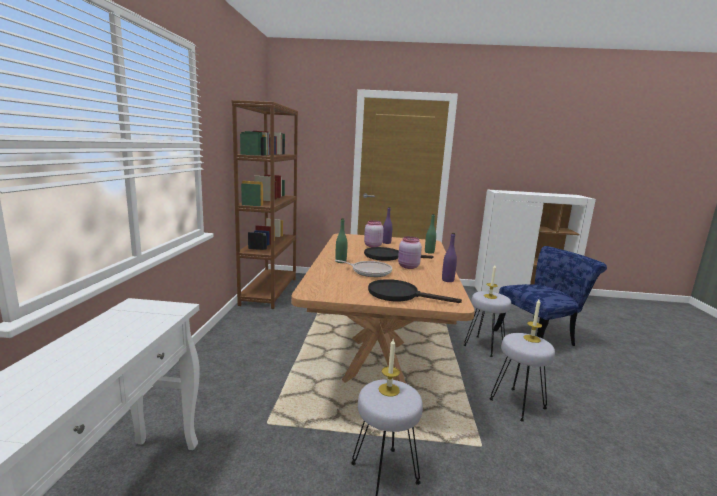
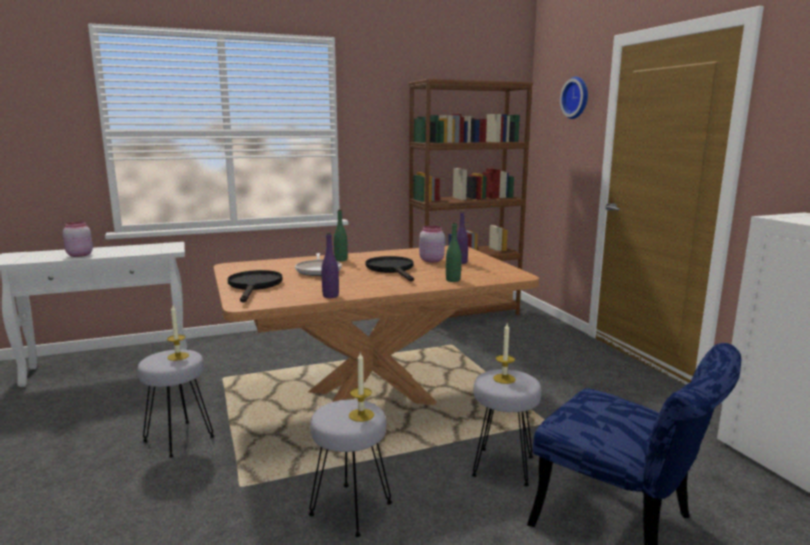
camera: 65 degrees right, 0 degrees up
(324, 125) = (577, 98): none -> wall clock
(408, 267) = (362, 279): pink jar -> pink jar (79, 255)

